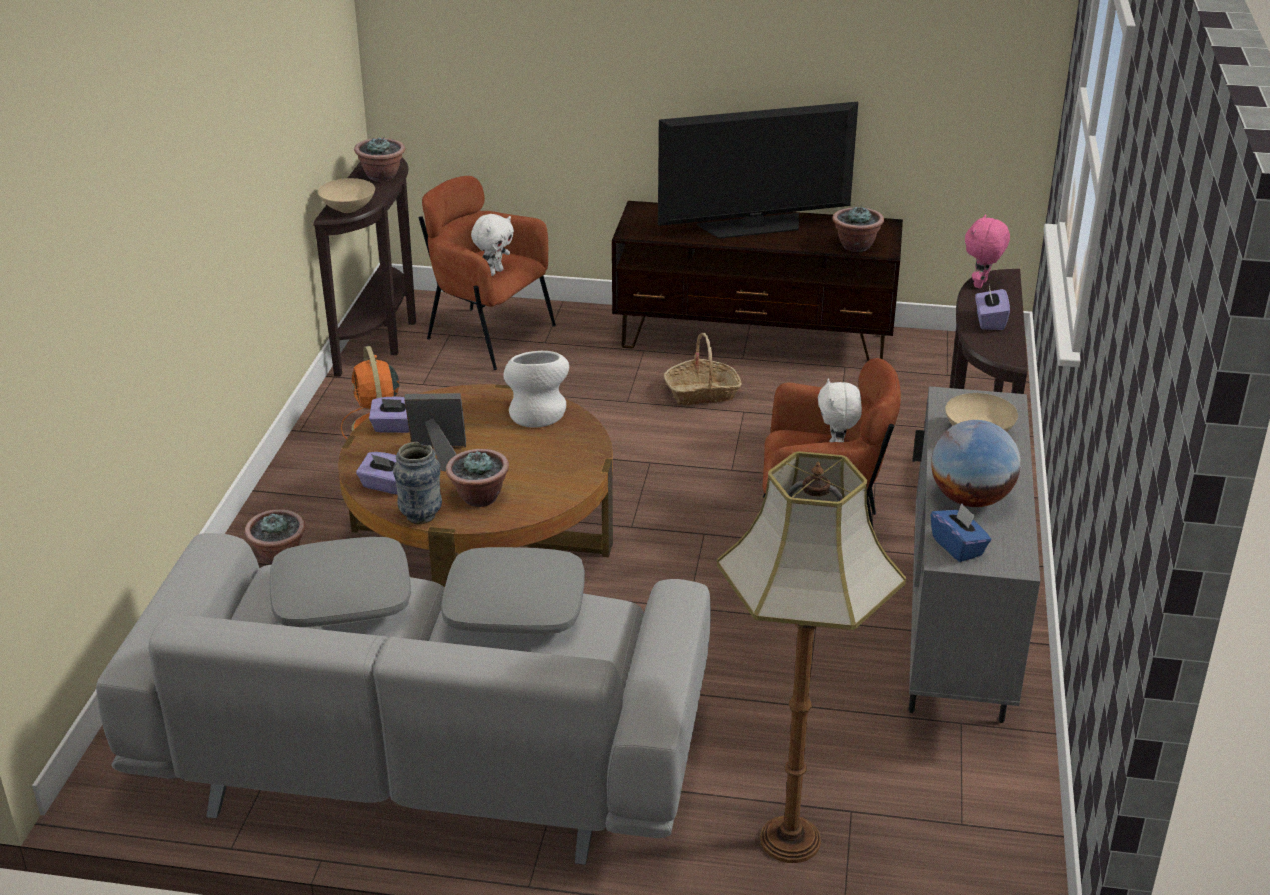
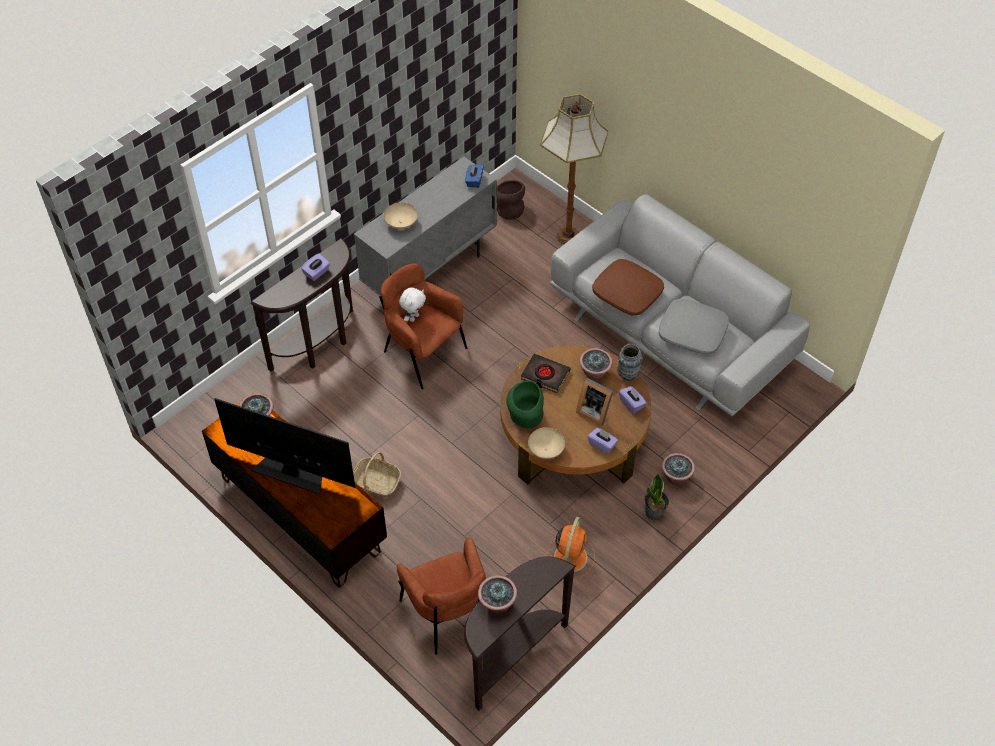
camera: 145 degrees left, 20 degrees up
(288, 507) = (654, 512): none -> potted plant
(347, 209) = (546, 568): beige bowl -> beige bowl (546, 450)
(494, 272) = (450, 564): white plush toy -> none
(514, 607) = (627, 292): grey pillow -> brown pillow
(537, 412) = (525, 418): white vase -> green vase
(556, 465) = (545, 375): none -> black book
(968, 834) = (508, 209): none -> brown vase
(970, 499) = (444, 197): globe -> none
(981, 284) = (285, 299): pink plush toy -> none

